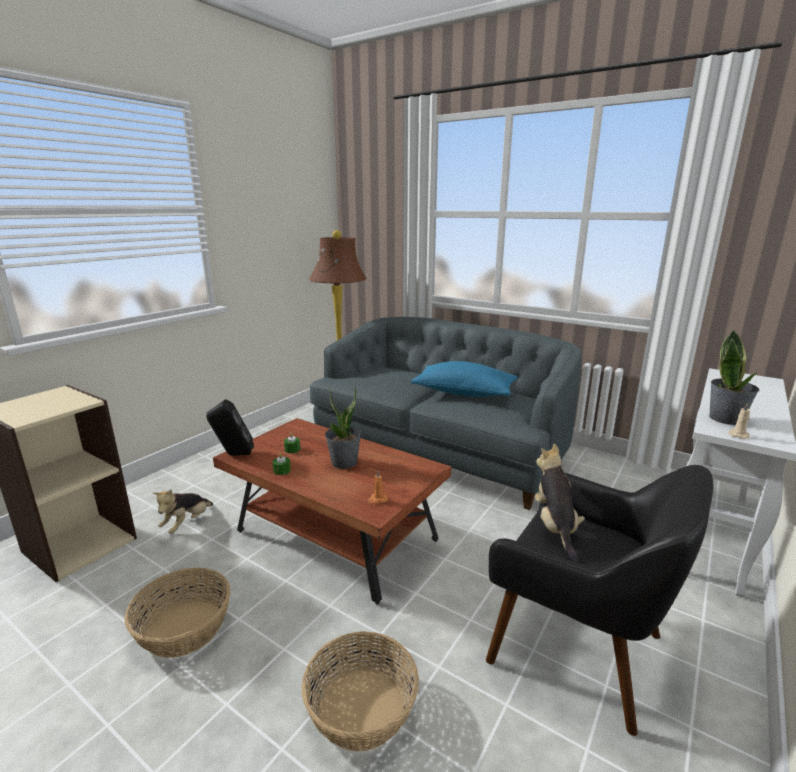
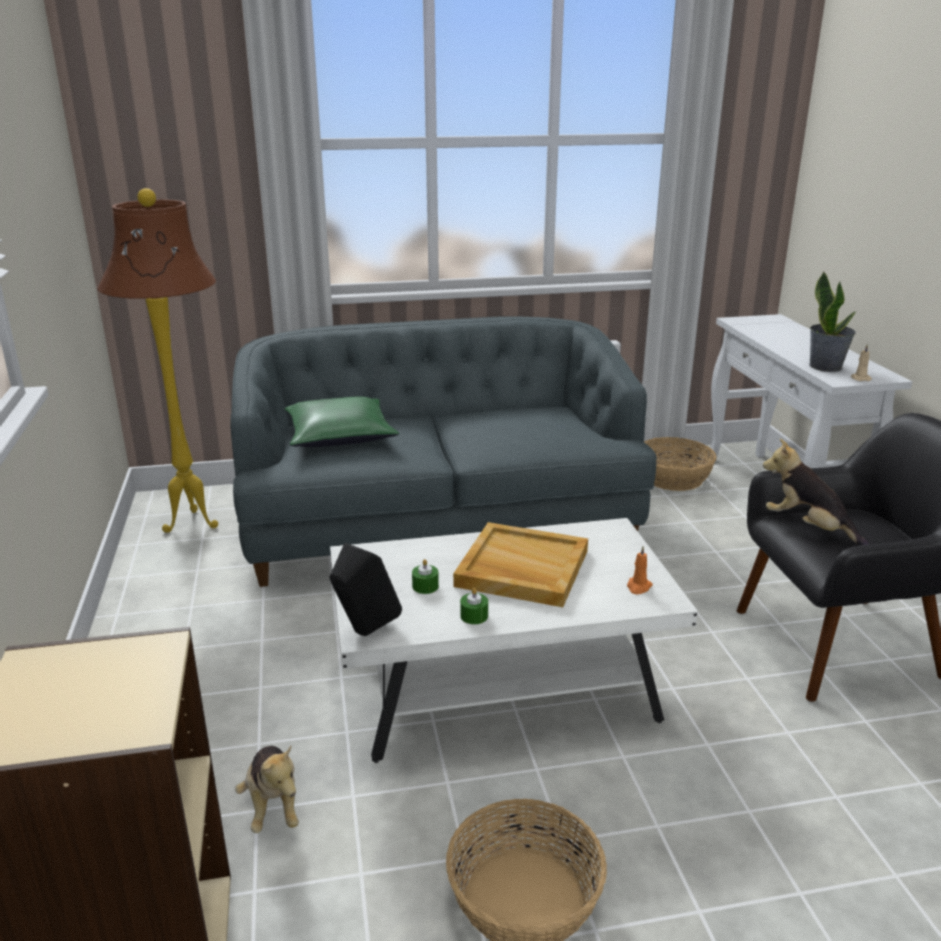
camera: 45 degrees left, 5 degrees up
(335, 536) = (502, 689): brown coffee table -> white coffee table
(344, 462) = (521, 568): potted plant -> beige tray
(362, 707) = (795, 809): basket -> basket (673, 478)
(385, 375) = (340, 436): none -> green pillow
(464, 393) = (491, 425): blue pillow -> none

